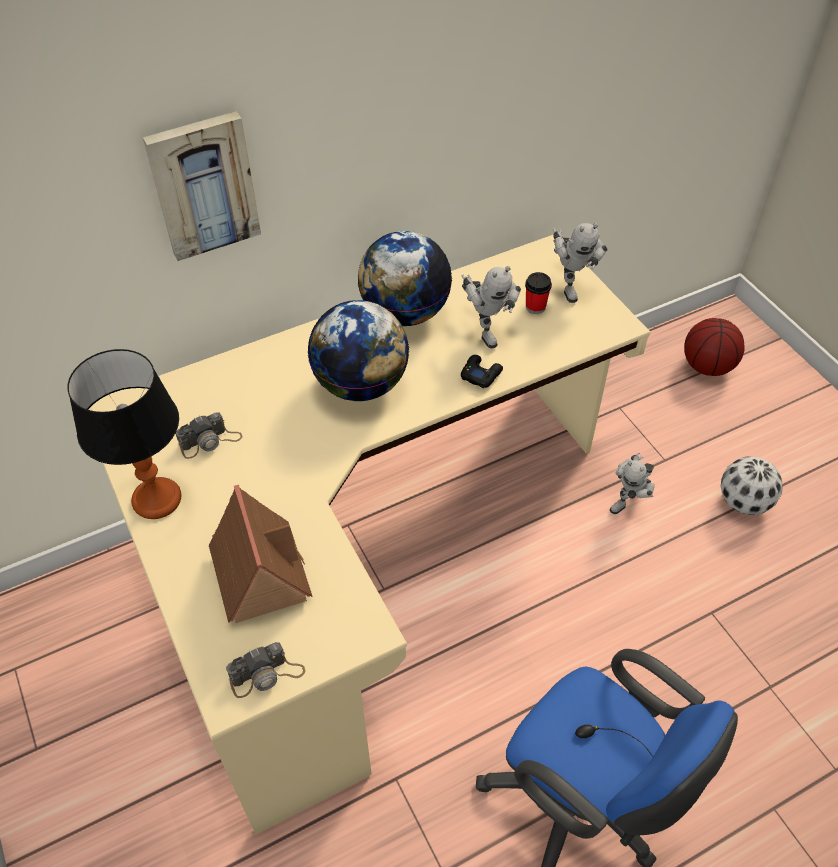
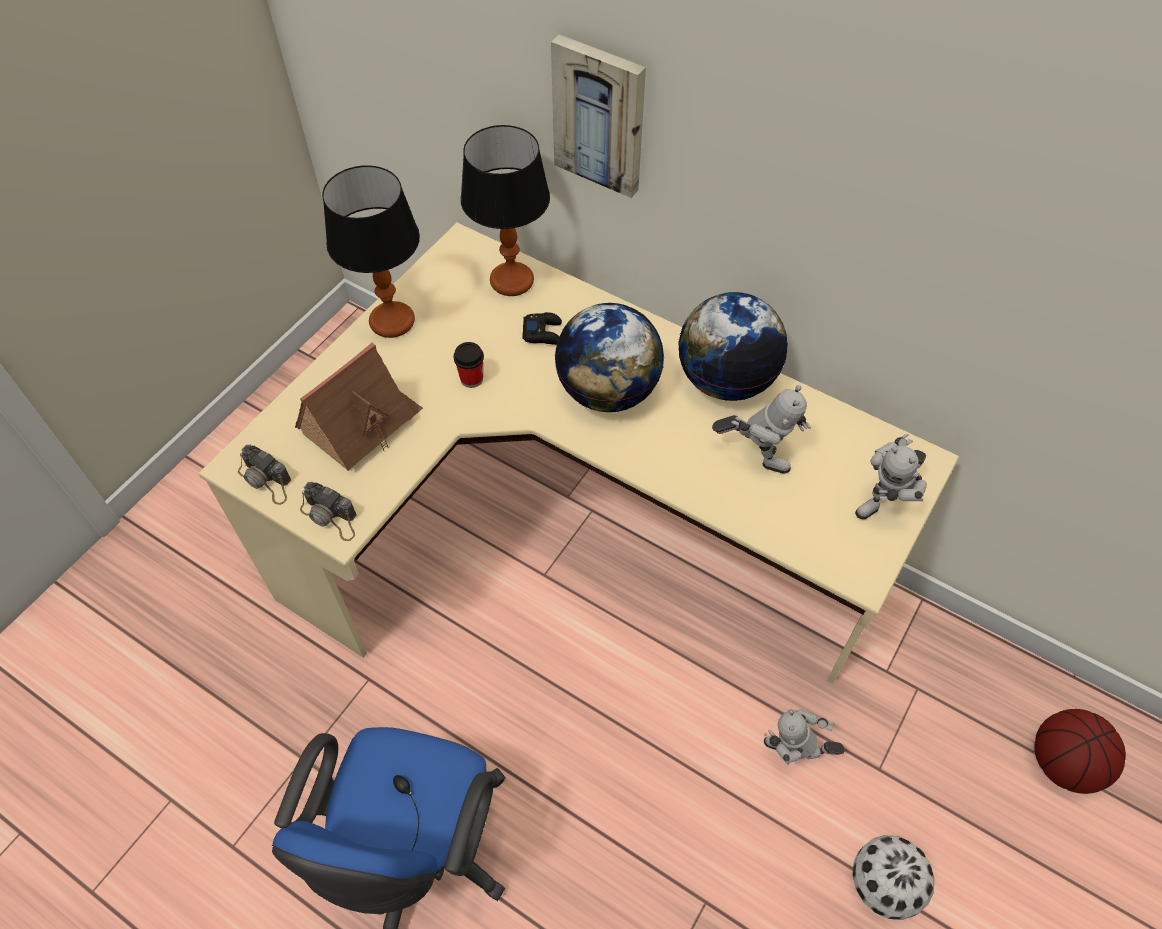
camera: 60 degrees right, 5 degrees up
(189, 393) = (512, 280): none -> table lamp
(210, 441) = (471, 321): camera -> camera (331, 517)
(481, 374) = (691, 480): black game controller -> black game controller (543, 332)
(485, 329) = (756, 456): toy robot -> toy robot turned 105 degrees counterclockwise
(535, 307) = (824, 486): cup -> cup (471, 379)

